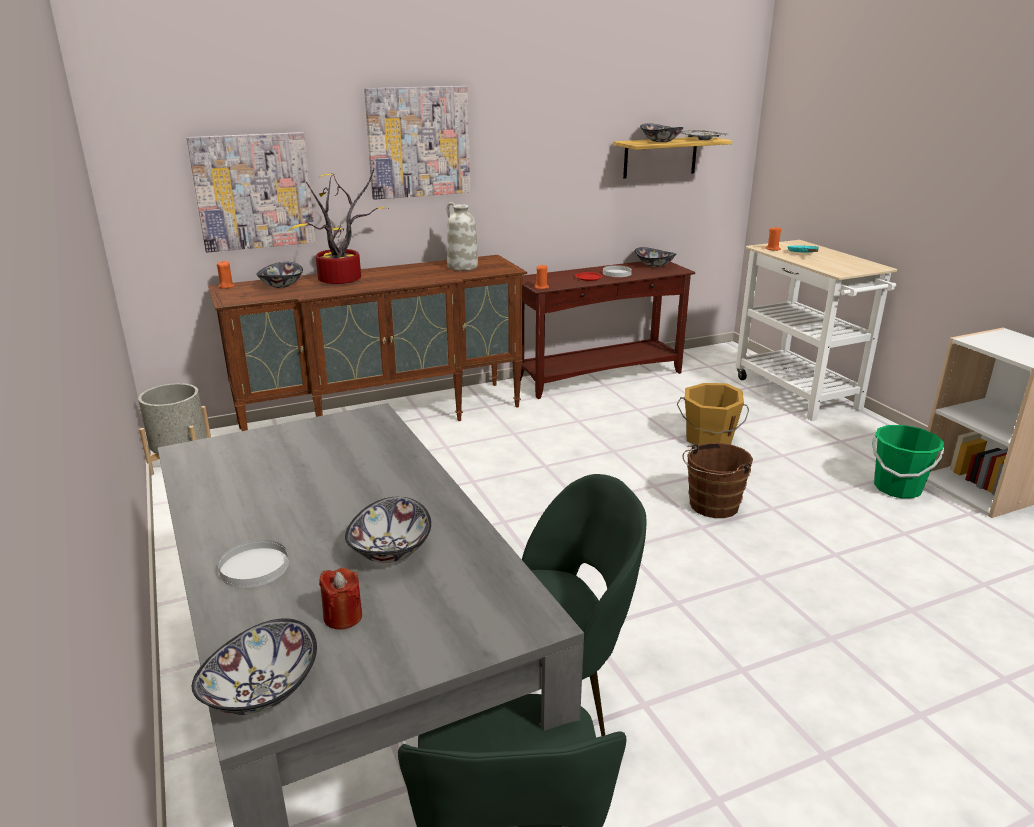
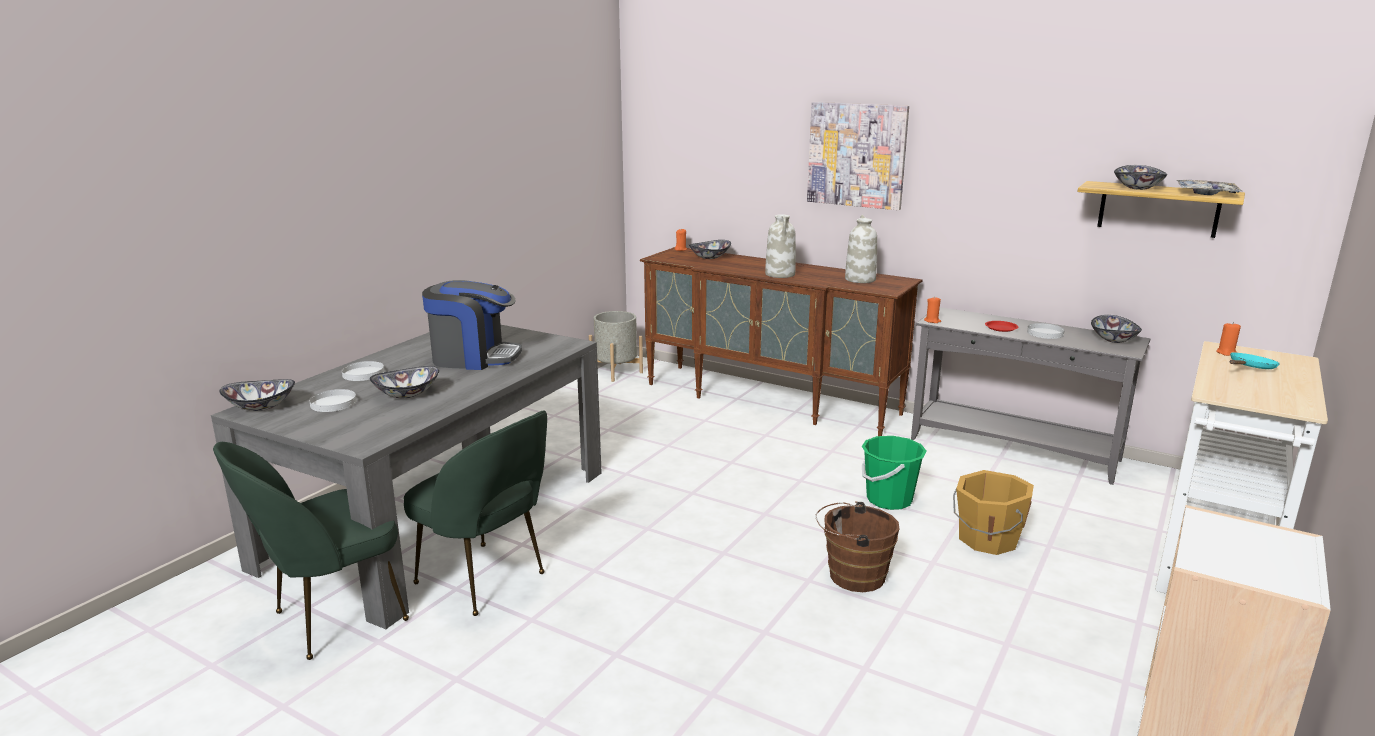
camera: 55 degrees right, 5 degrees down
(253, 191) = (718, 179): picture -> none
(324, 477) = (474, 357): none -> coffee machine
(340, 281) = (748, 265): potted plant -> none
(343, 617) = (333, 403): red candle -> white plate
(394, 281) = (780, 274): none -> white vase
(599, 376) = (1014, 449): brown console table -> grey console table
(897, 488) = (1084, 686): green bucket -> green bucket (889, 500)

